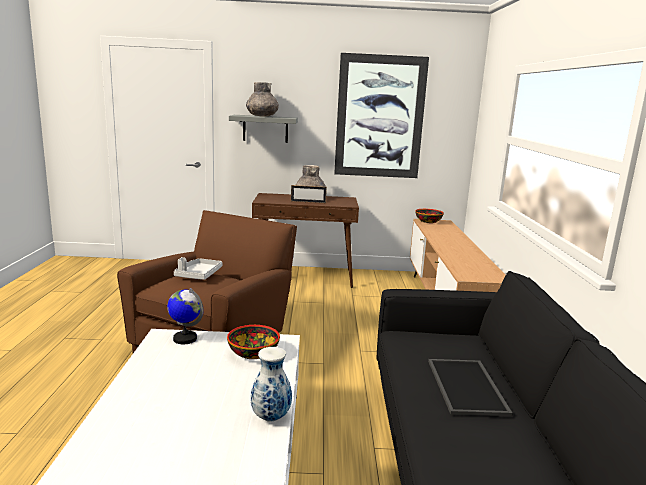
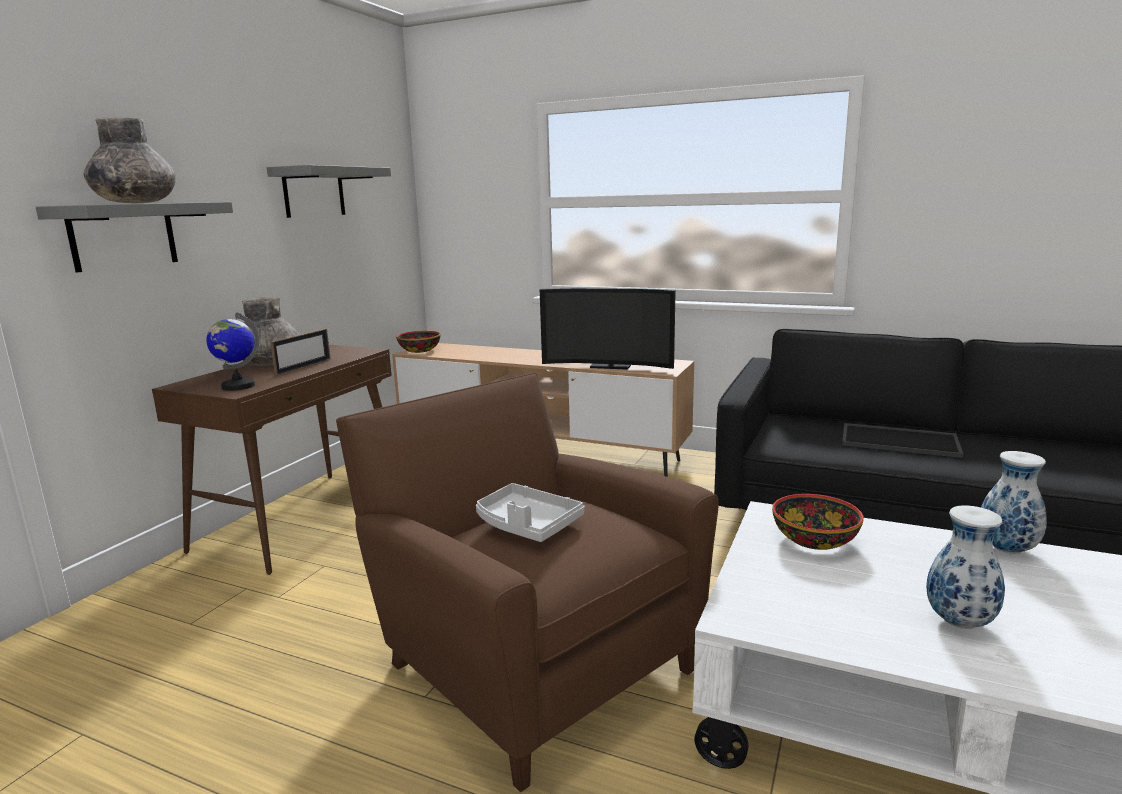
camera: 65 degrees left, 0 degrees up
(168, 391) = (961, 623): none -> vase
(185, 338) = (753, 594): globe -> globe (238, 386)
(380, 117) = (314, 192): picture -> grey shelf
(459, 262) = (610, 366): none -> television

